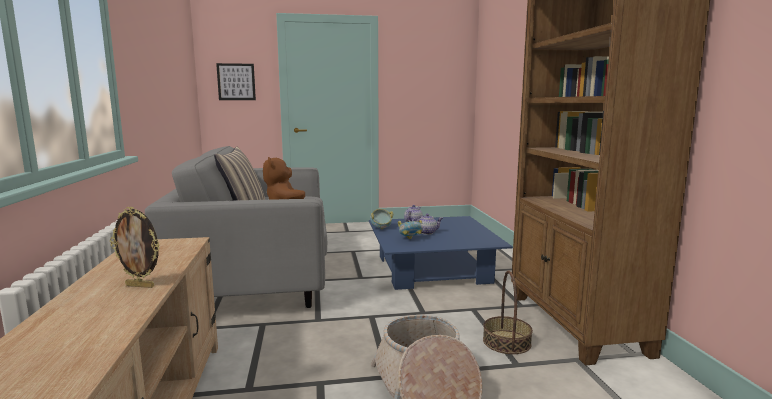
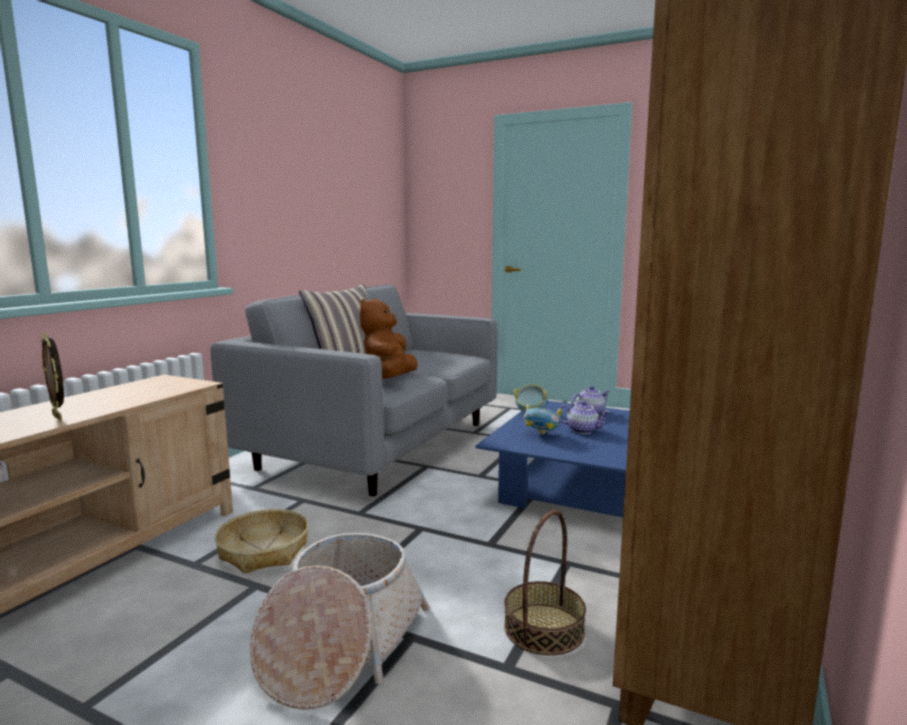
camera: 35 degrees right, 0 degrees up
(236, 82) = (444, 207): picture -> none
(290, 363) = (264, 551): none -> basket

